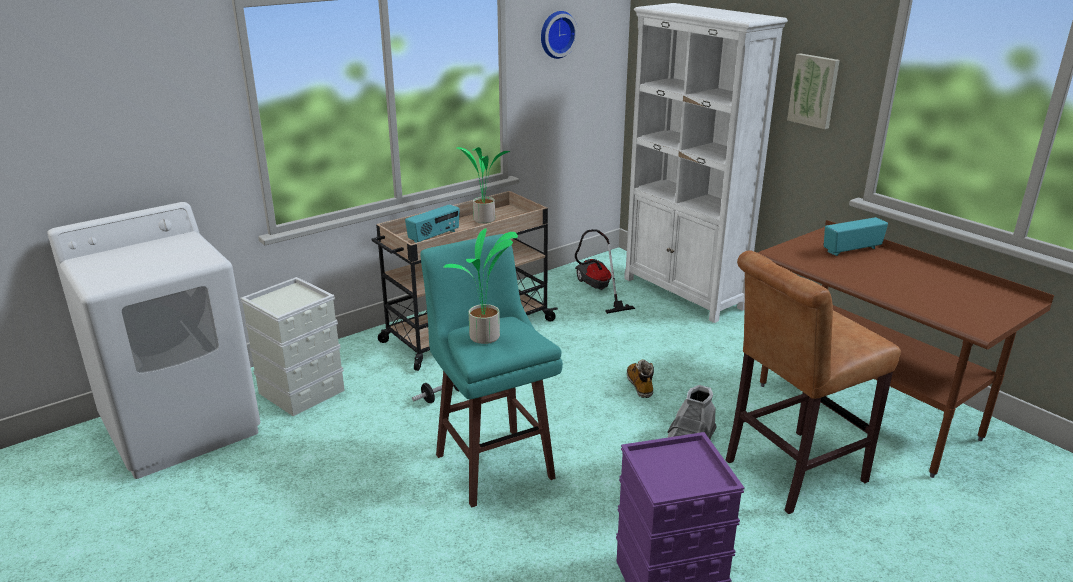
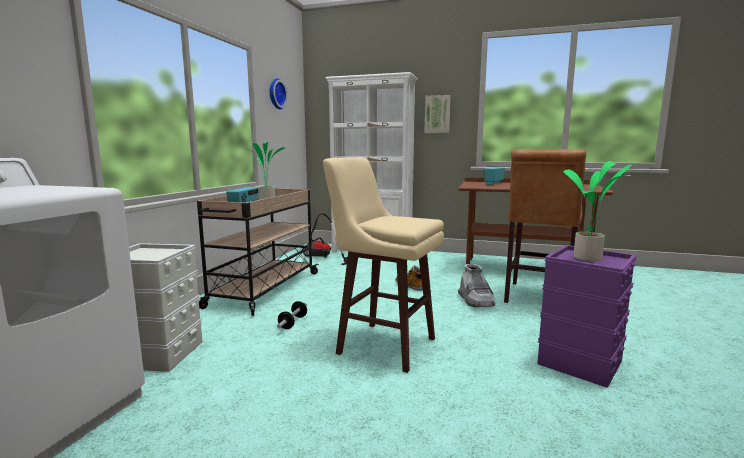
camera: 35 degrees left, 15 degrees down
(486, 338) = (393, 221): potted plant -> potted plant (589, 259)
(493, 464) = (384, 345): turquoise stool -> beige stool

